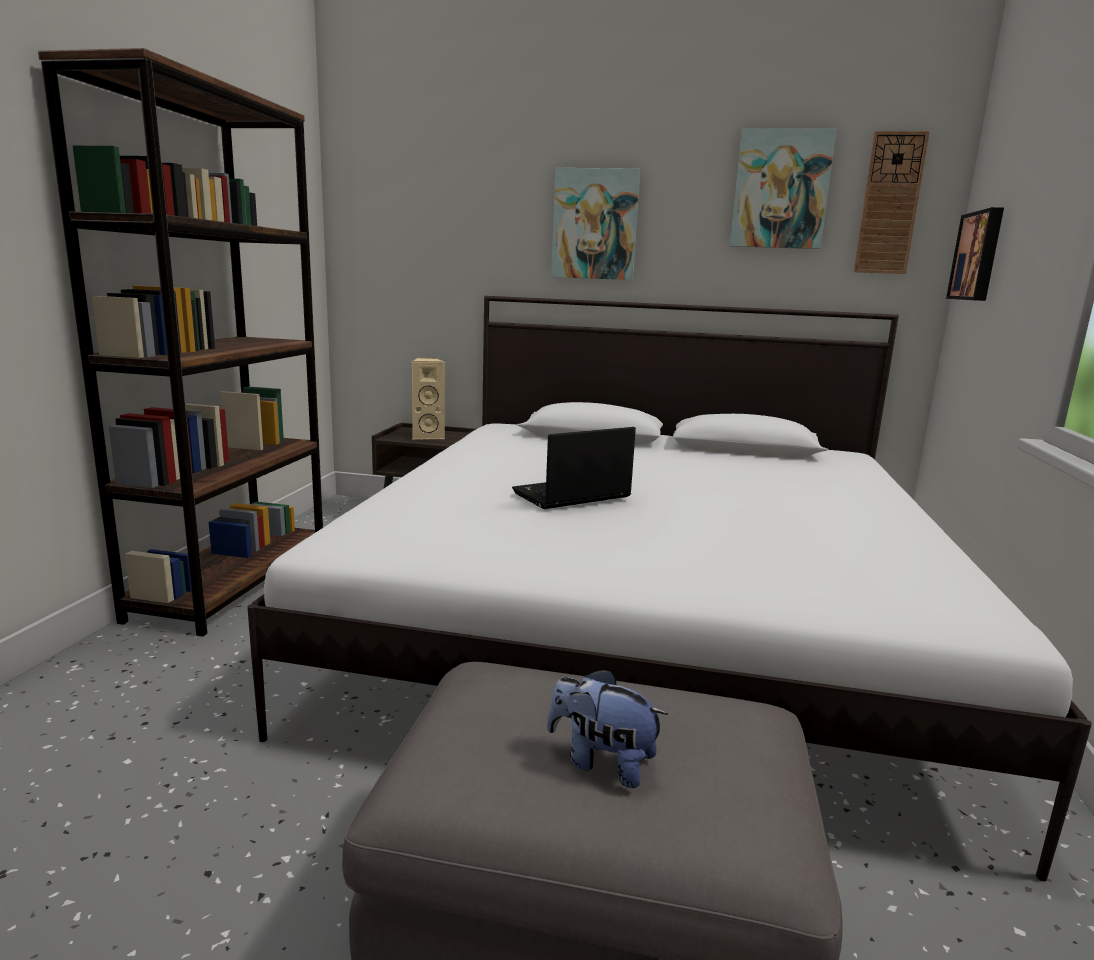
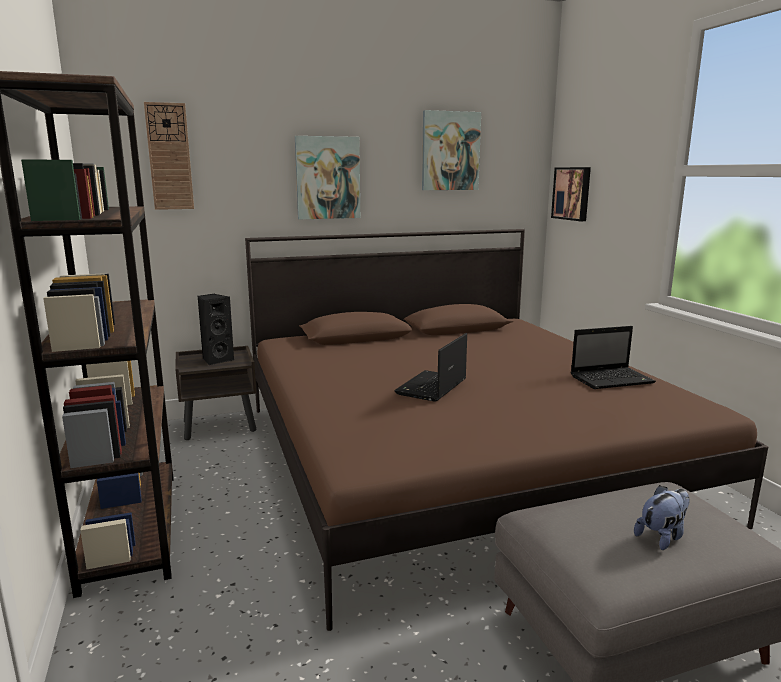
camera: 30 degrees left, 0 degrees up
(428, 436) = (217, 360): beige speaker -> black speaker
(601, 762) = (662, 536): plush toy -> plush toy turned 150 degrees clockwise
(646, 618) = (456, 458): white bed -> brown bed
(871, 544) = (612, 379): none -> laptop
(889, 204) = (512, 159): wall clock -> wall clock (169, 157)

